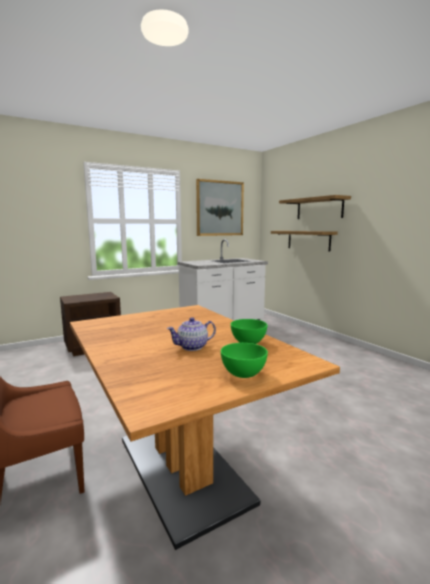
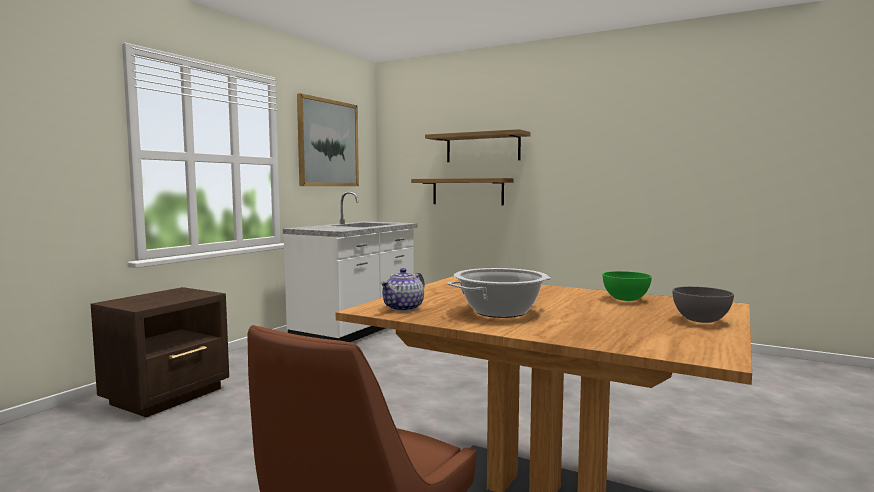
camera: 30 degrees left, 5 degrees down
(140, 338) = (500, 312): none -> cooking pot
(192, 347) = (586, 310): teapot -> teapot (404, 308)
(243, 374) = (700, 320): green bowl -> grey bowl

